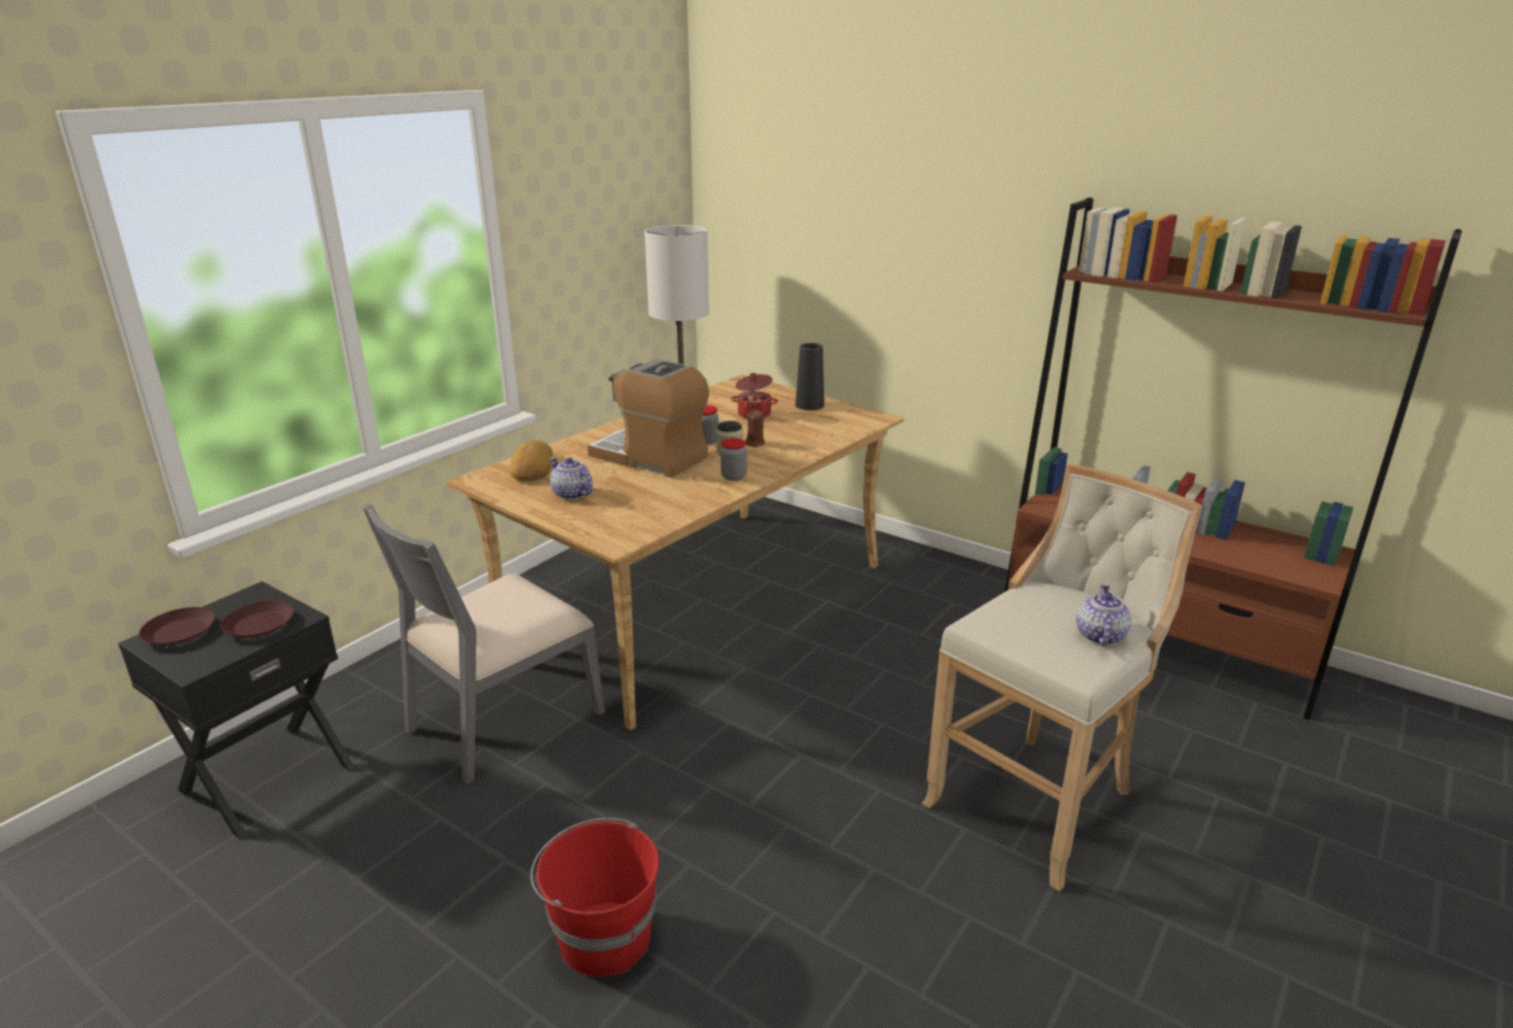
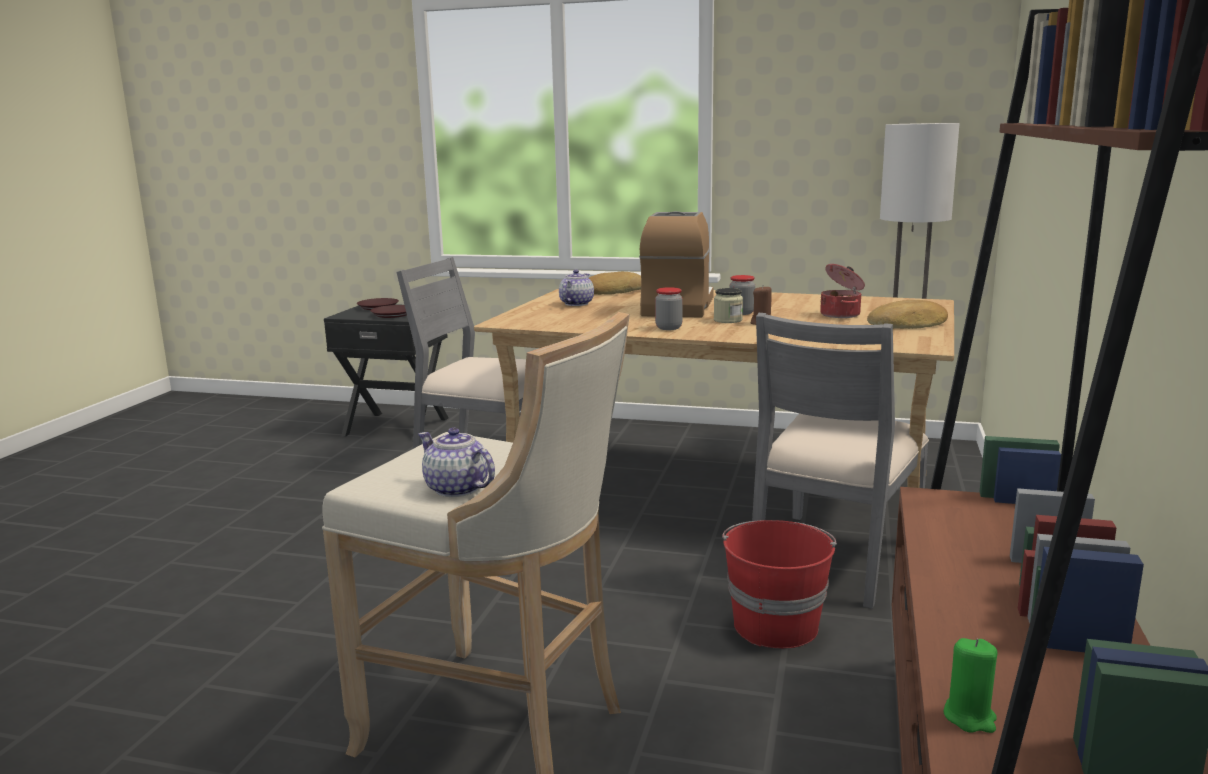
camera: 70 degrees right, 10 degrees down
(603, 937) = (267, 547): red bucket -> red bucket (775, 624)
(809, 405) = (909, 324): black vase -> bread
(857, 595) = (833, 558): none -> grey chair
(1099, 636) = (457, 489): teapot -> teapot turned 135 degrees counterclockwise
(1292, 573) = (970, 717): none -> green candle

